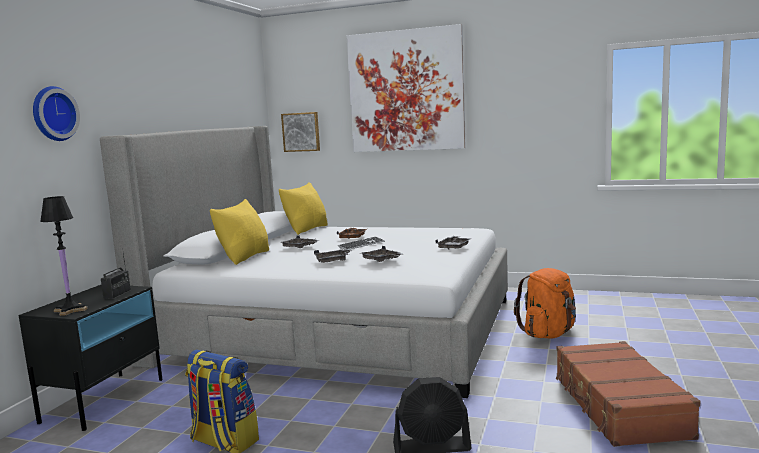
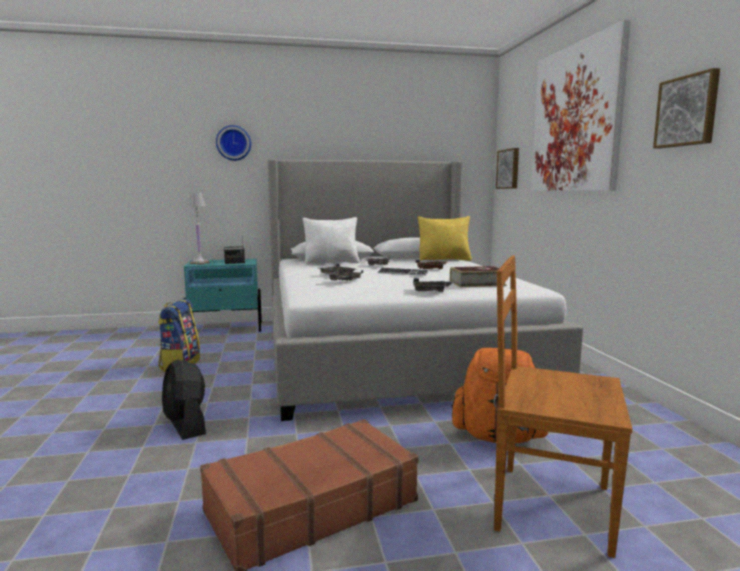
camera: 60 degrees right, 0 degrees up
(70, 310) = (200, 263): black table lamp -> white table lamp
(104, 399) = (226, 328): black nightstand -> turquoise nightstand
(244, 257) = (332, 262): yellow pillow -> white pillow
(438, 235) = (477, 283): none -> book
(527, 95) = (687, 111): none -> picture
(640, 343) = (549, 506): none -> brown chair

